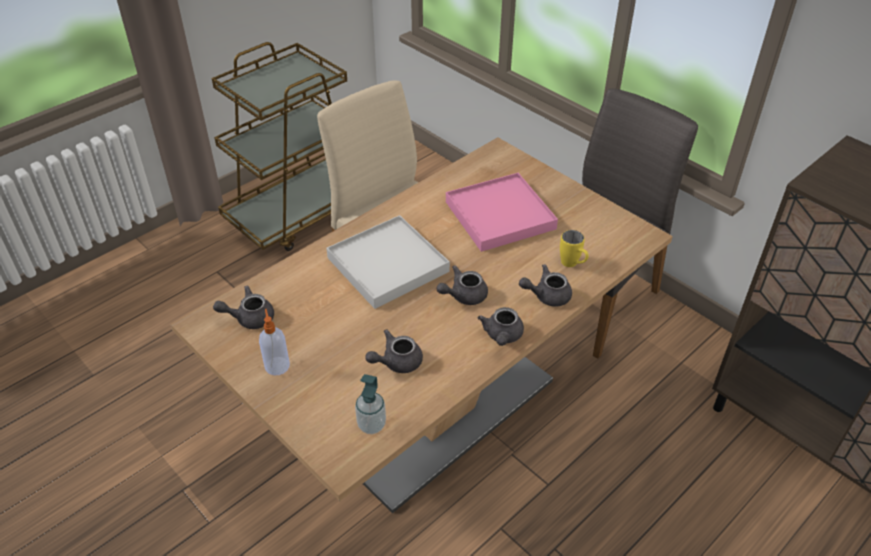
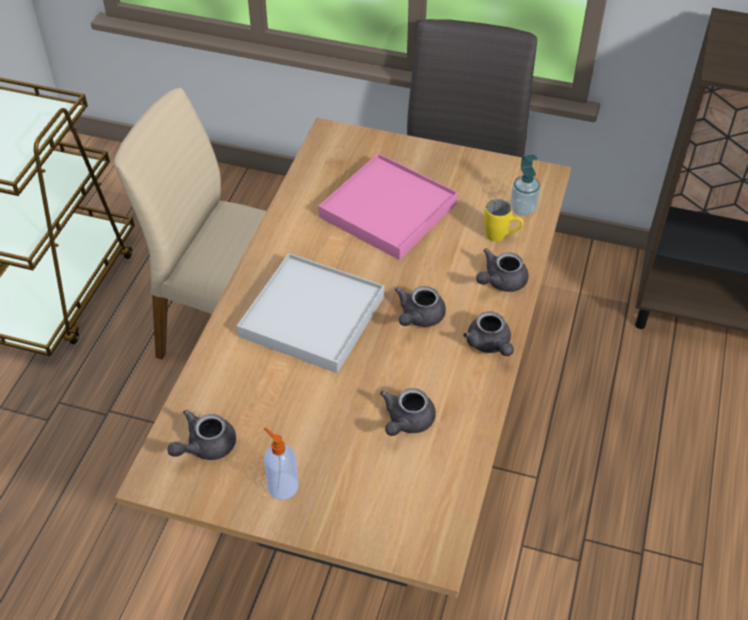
camera: 30 degrees left, 5 degrees up
(371, 425) = (433, 501): soap dispenser -> soap dispenser (523, 209)

